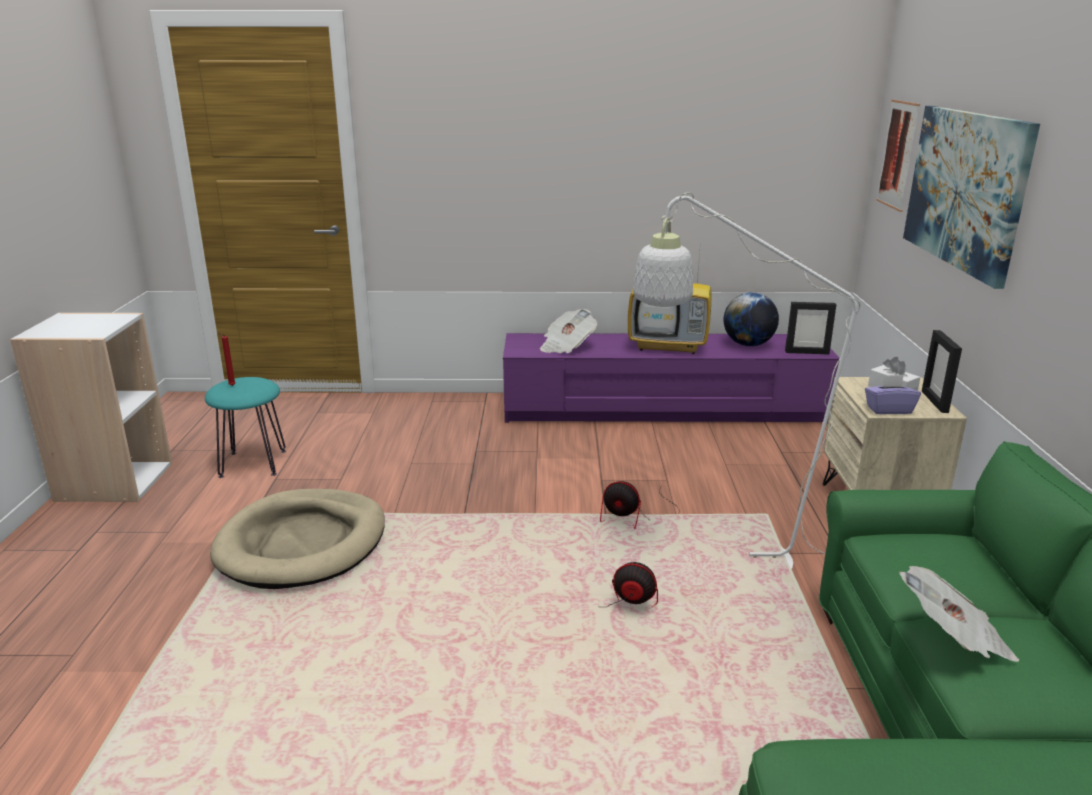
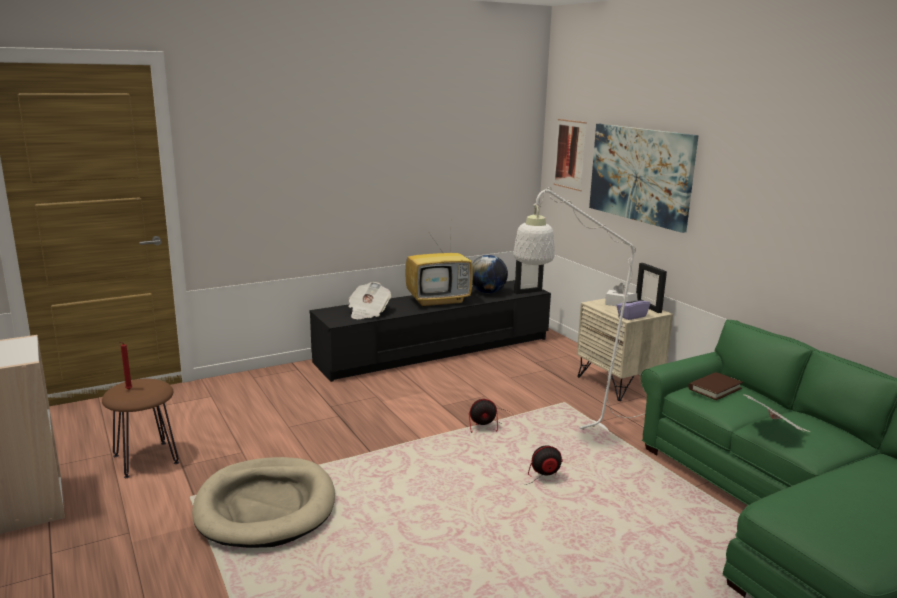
camera: 30 degrees left, 5 degrees down
(253, 463) = (146, 459): turquoise stool -> brown stool
(663, 409) = (435, 350): purple tv stand -> black tv stand
(927, 547) = (715, 388): none -> brown book

